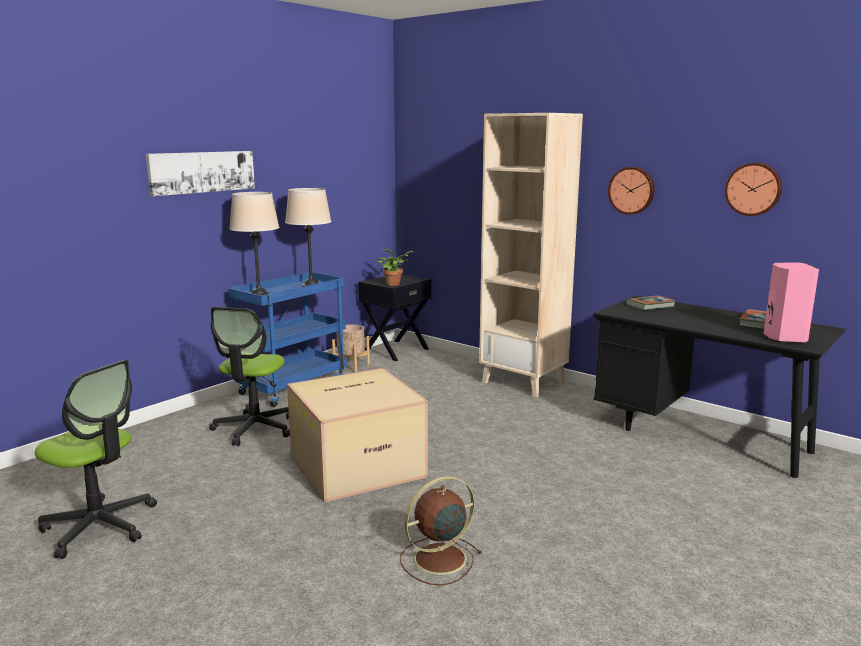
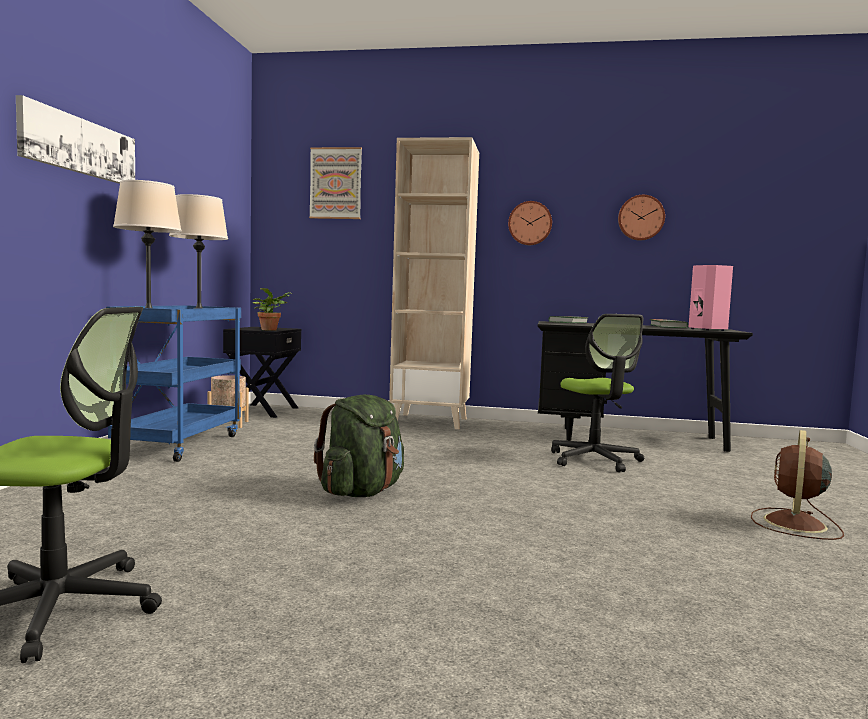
camera: 30 degrees left, 10 degrees down
(254, 428) = (178, 481): office chair -> office chair (595, 460)
(358, 465) = (362, 492): cardboard box -> green backpack
(438, 559) = (571, 547): brown fan -> brown fan (794, 524)
(458, 144) = (335, 183): none -> picture

